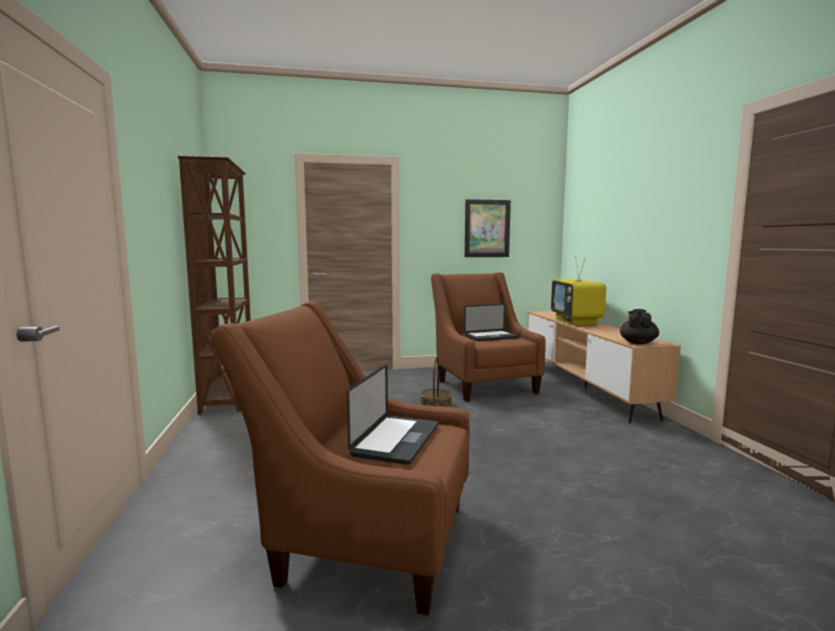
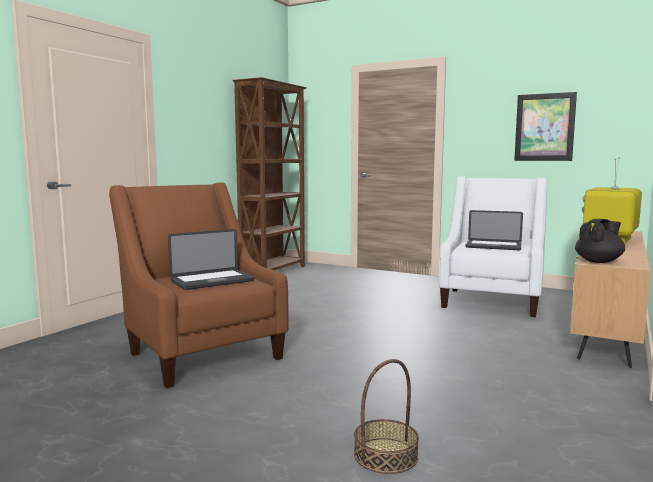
camera: 40 degrees right, 0 degrees up
(435, 404) = (410, 303): basket -> basket (385, 455)
(483, 384) = (491, 300): brown armchair -> white armchair

